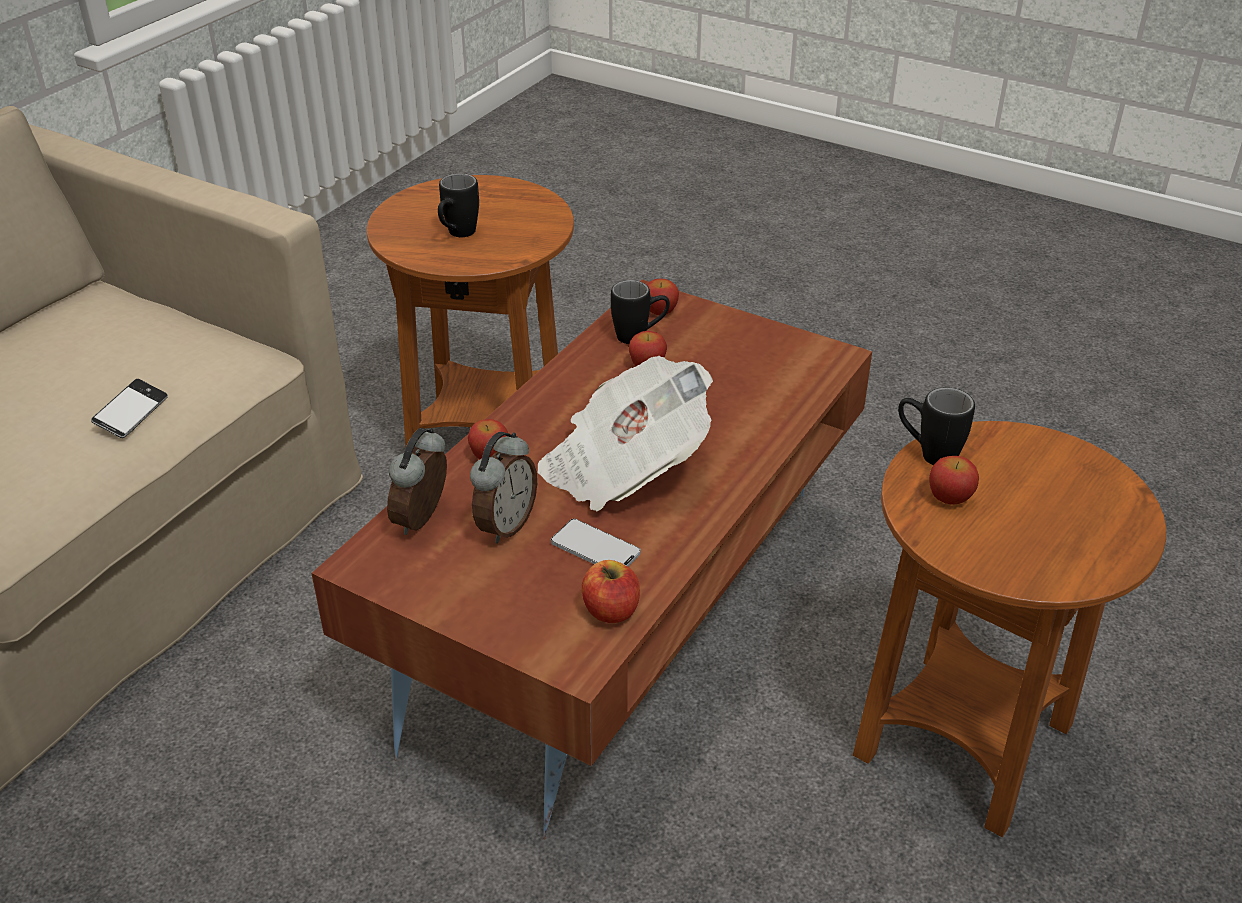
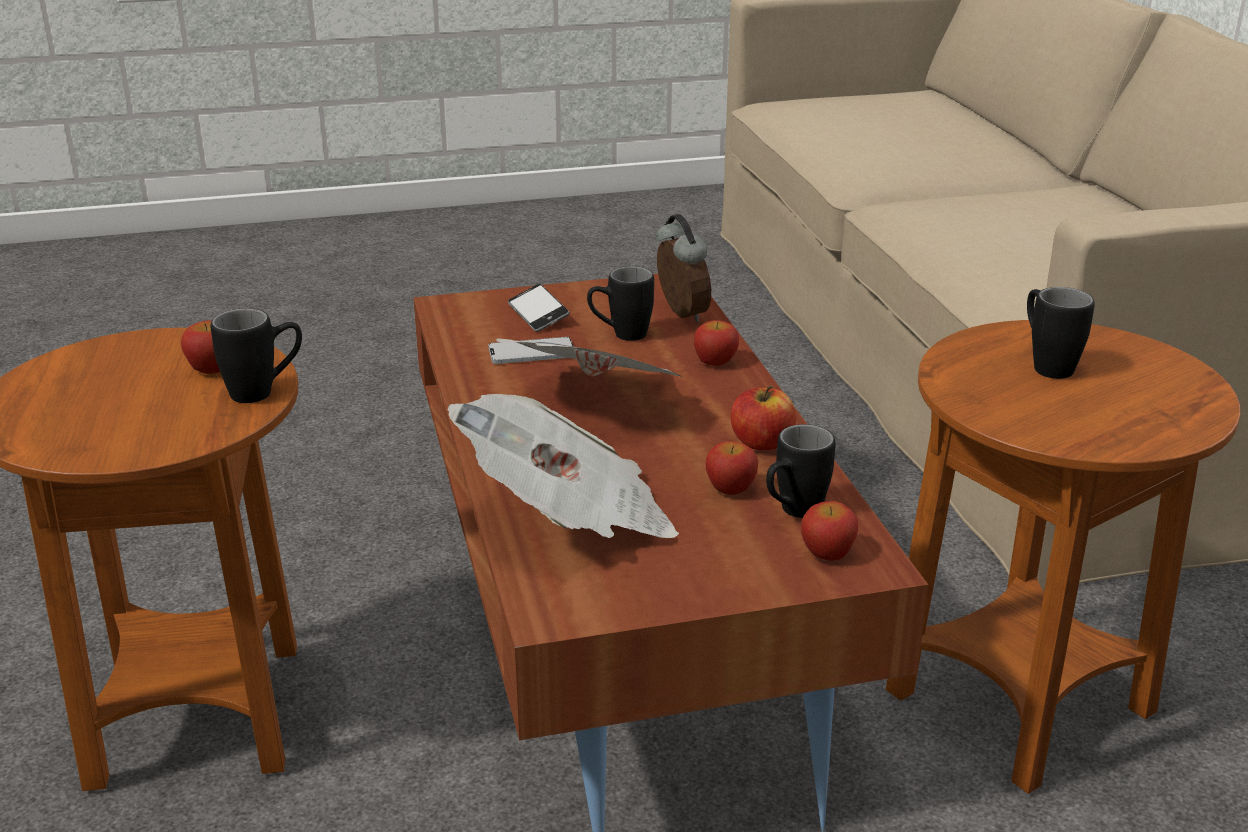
camera: 135 degrees right, 10 degrees down
(131, 414) = (992, 262): phone -> phone (538, 314)
(505, 525) = (620, 335): alarm clock -> black mug
(611, 610) = (465, 332): apple -> apple (761, 443)
(760, 397) = (569, 519): none -> newspaper

